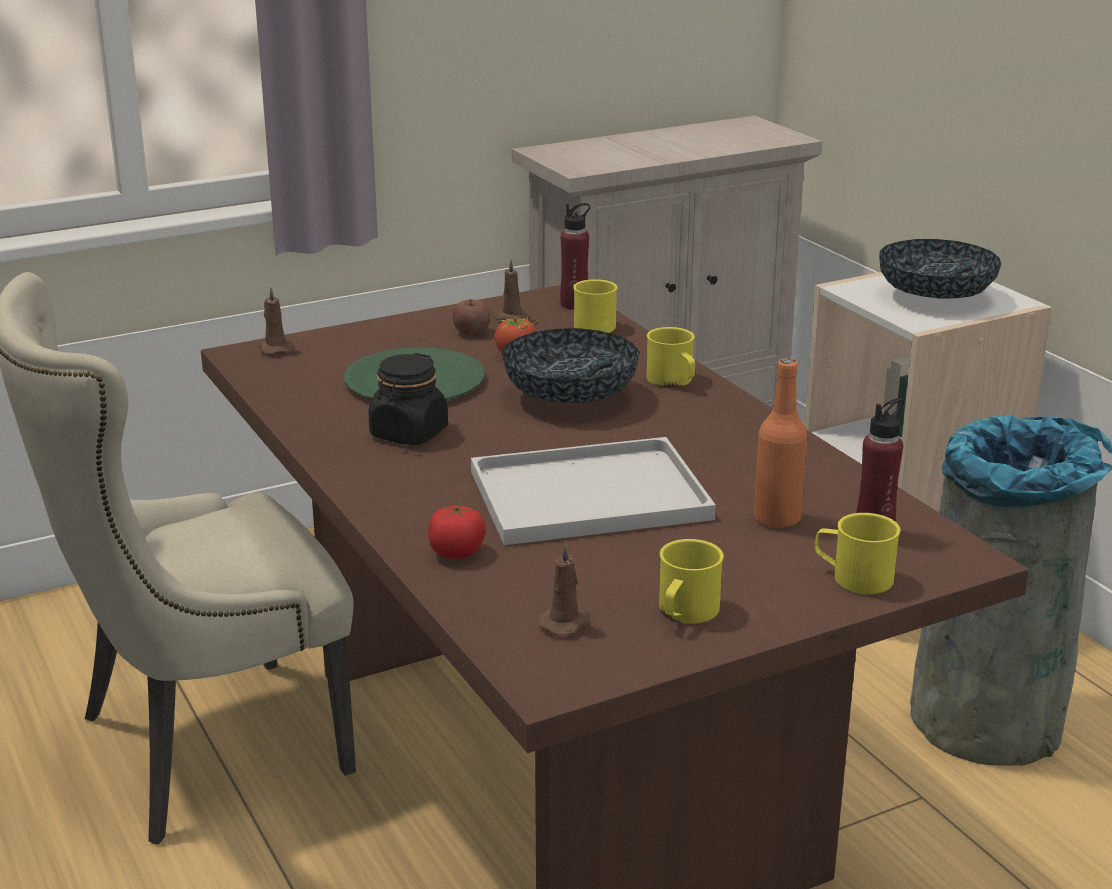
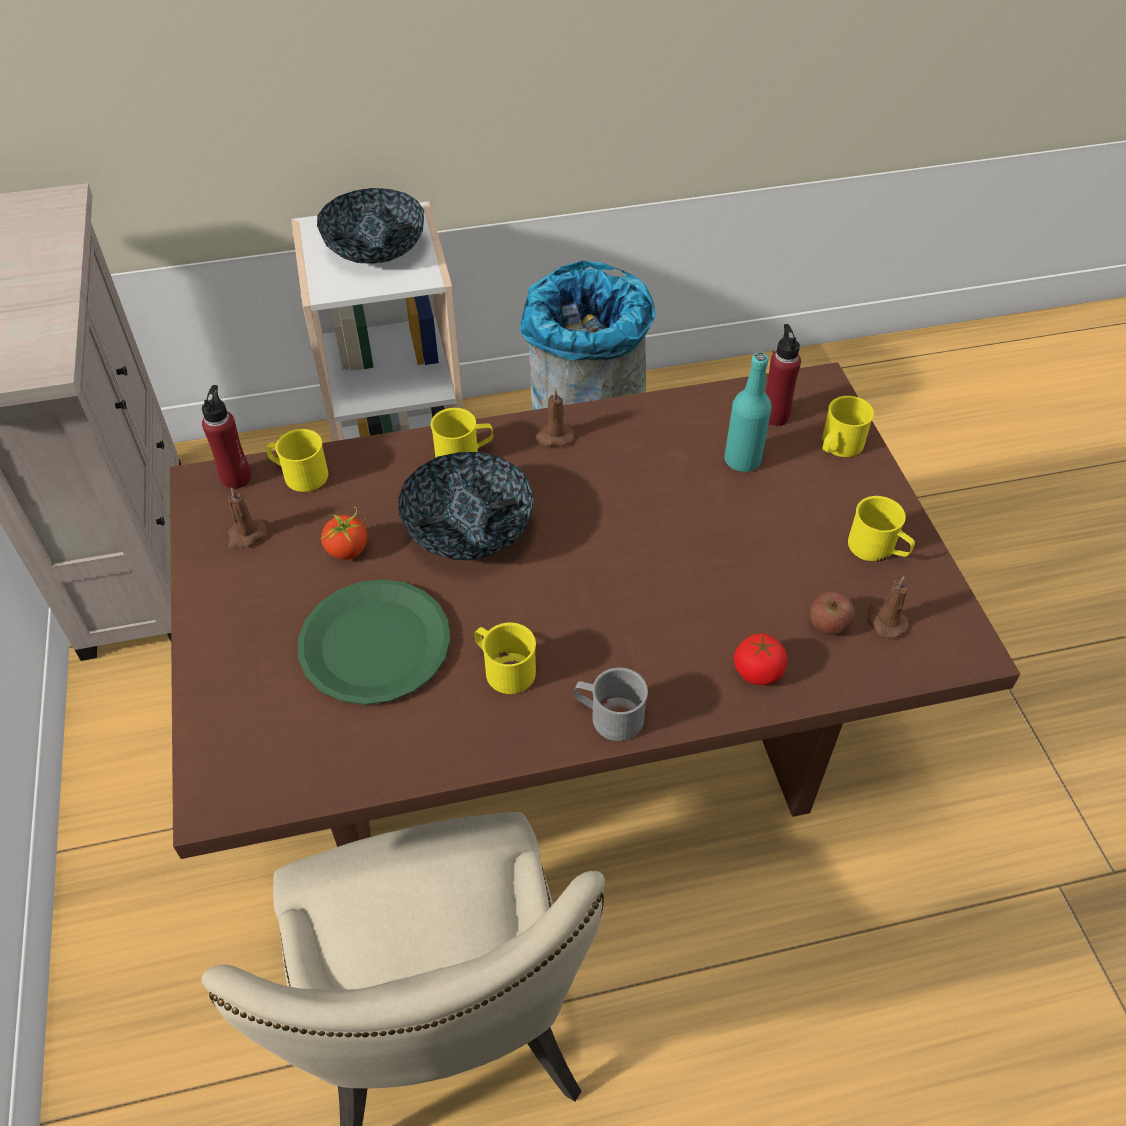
camera: 75 degrees left, 25 degrees up
(275, 349) = (217, 763): brown candle -> brown candle (553, 437)
(370, 484) = (609, 716): none -> grey mug
(409, 433) = (504, 668): black jar -> yellow mug
(472, 332) = (266, 574): apple -> apple (828, 624)
(585, 496) = (676, 564): white tray -> none
(777, 519) = (742, 460): orange bottle -> turquoise bottle

